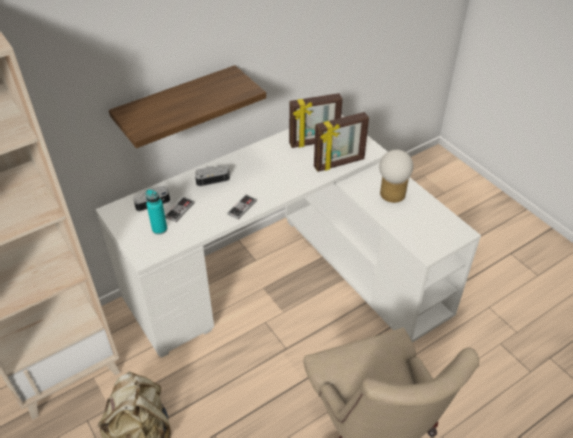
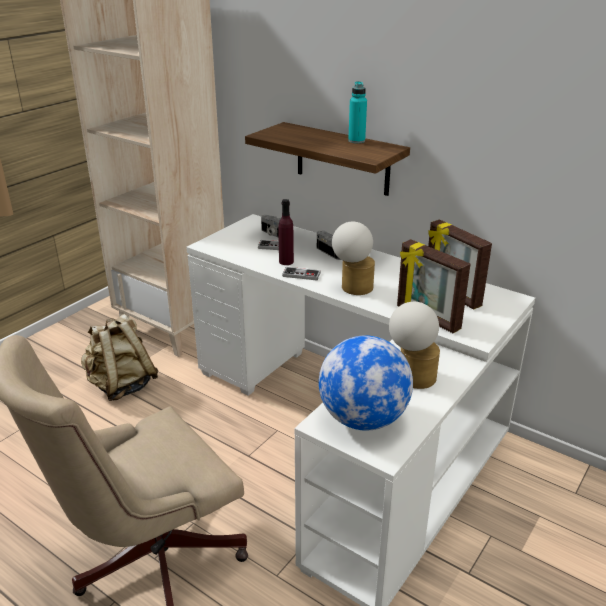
camera: 70 degrees right, 15 degrees down
(159, 229) = (244, 243): turquoise bottle -> turquoise bottle (356, 141)
(213, 210) = (286, 261): none -> purple bottle
(278, 185) = (352, 287): none -> table lamp
(427, 231) = (363, 419): none -> globe

